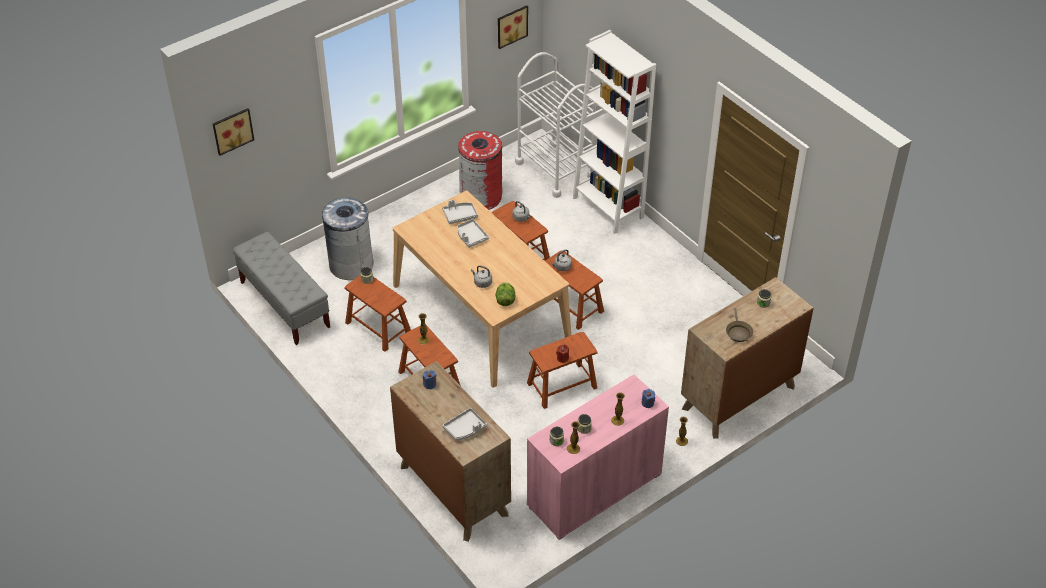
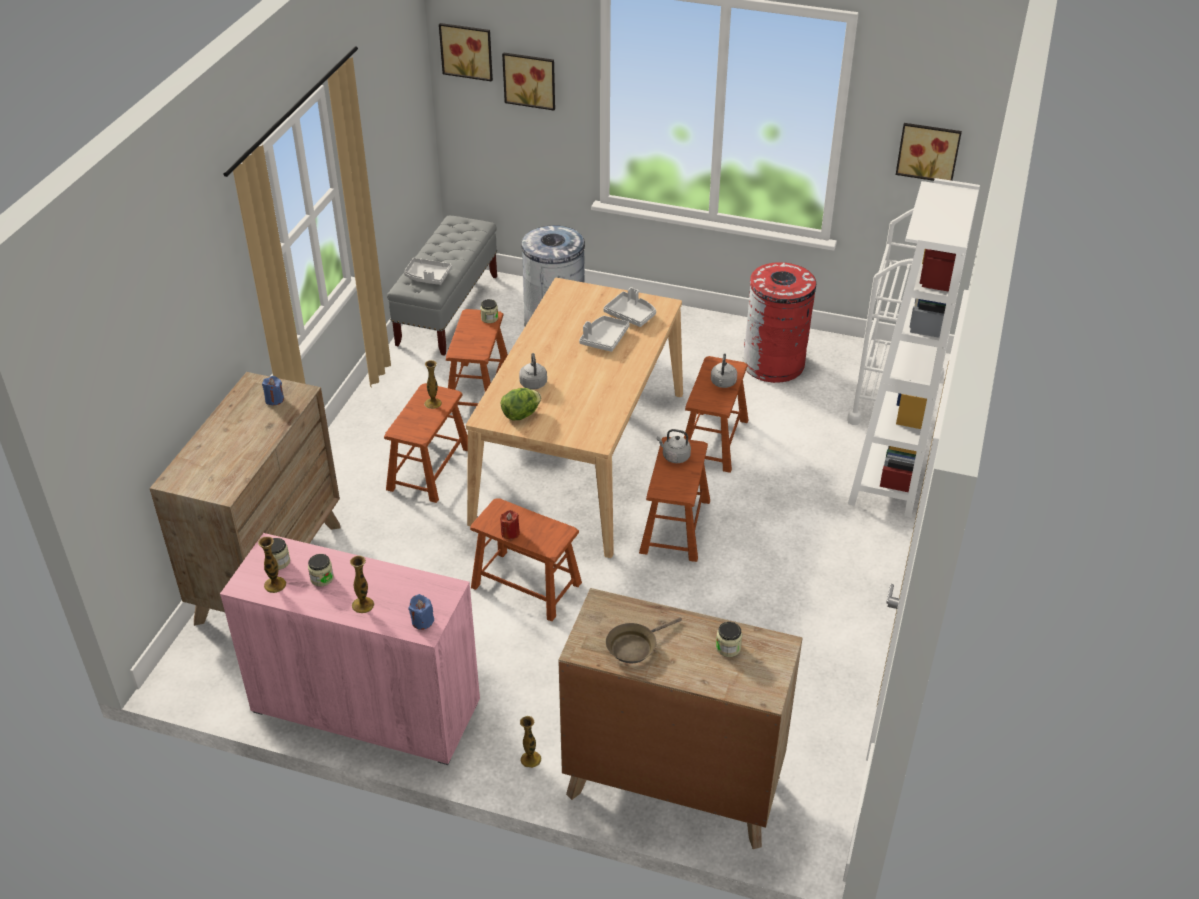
camera: 55 degrees right, 5 degrees down
(277, 123) = (530, 79): none -> picture
(465, 429) = (217, 461): grey tray -> grey tray (427, 277)

